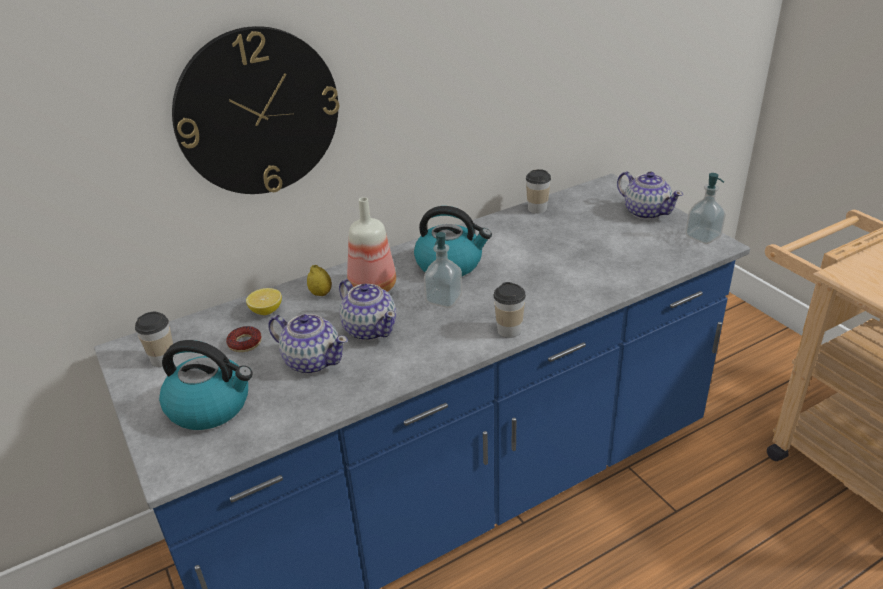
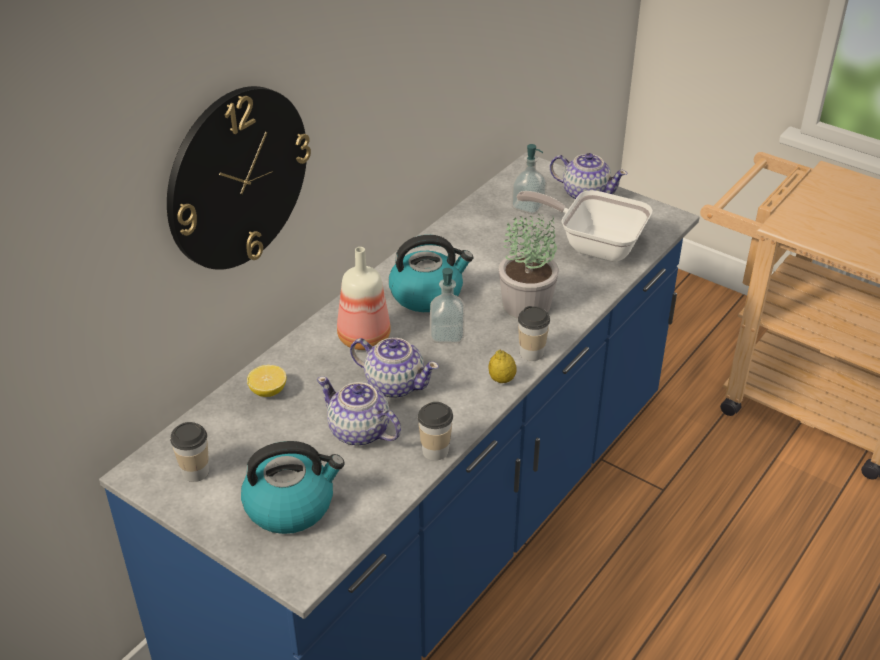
camera: 25 degrees left, 5 degrees up
(245, 343) = (273, 431): donut -> none
(312, 360) = (359, 432): teapot -> teapot turned 150 degrees counterclockwise
(321, 293) = (313, 358): lemon -> lemon (501, 379)
(532, 290) = (527, 305): none -> potted plant
(537, 209) = (475, 210): cup -> cup (435, 451)
(628, 253) = (593, 245): none -> frying pan
(703, 236) = (652, 212): soap dispenser -> soap dispenser (528, 206)

